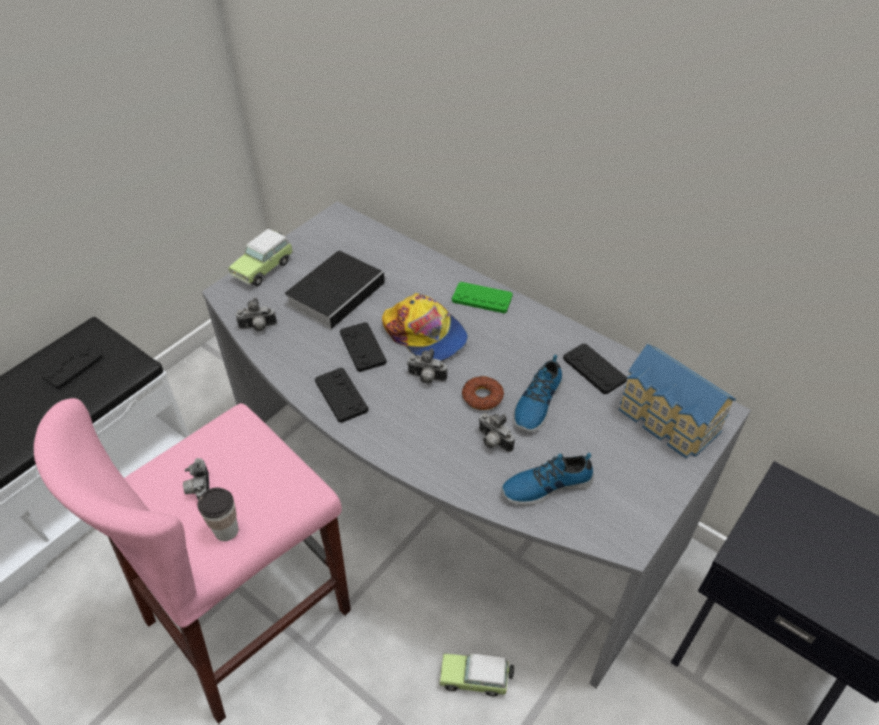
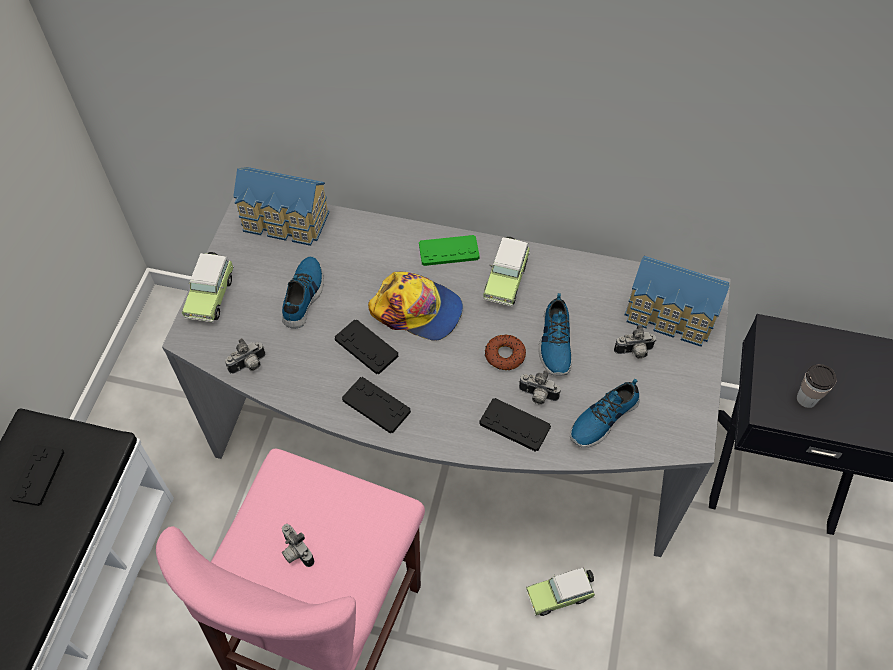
camera: 25 degrees left, 10 degrees up
(226, 530) = (346, 579): cup -> cup (806, 399)
(337, 292) = (304, 295): book -> shoe
(357, 236) = (284, 223): none -> toy house
(426, 378) = (444, 357): camera -> camera (634, 352)
(521, 336) = (506, 279): none -> toy car
(594, 369) = (586, 289): black game controller -> black game controller (514, 425)

